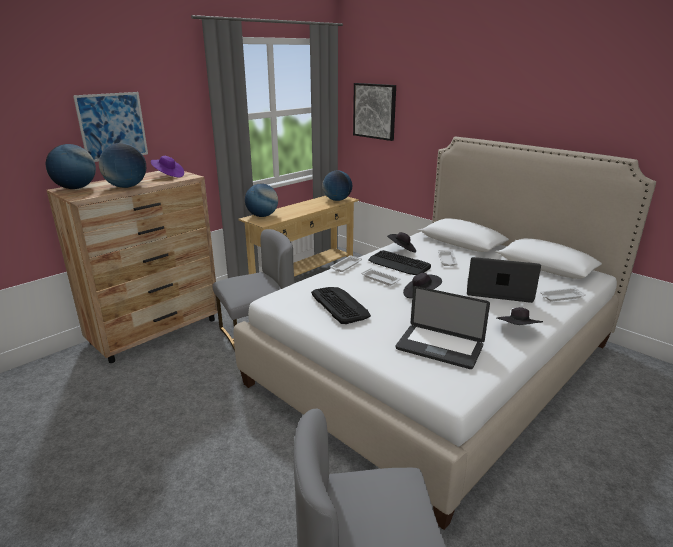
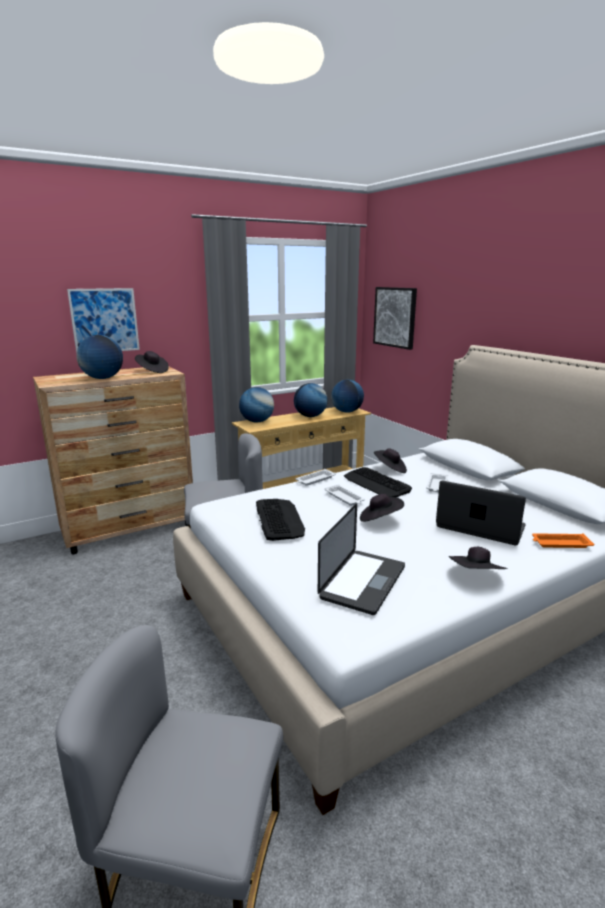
camera: 15 degrees right, 5 degrees down
(76, 188) = (58, 377): globe -> globe (310, 416)
(168, 175) = (152, 371): purple hat -> black hat
(439, 347) = (363, 582): laptop -> laptop turned 105 degrees counterclockwise
(561, 297) = (560, 543): white tray -> orange tray

